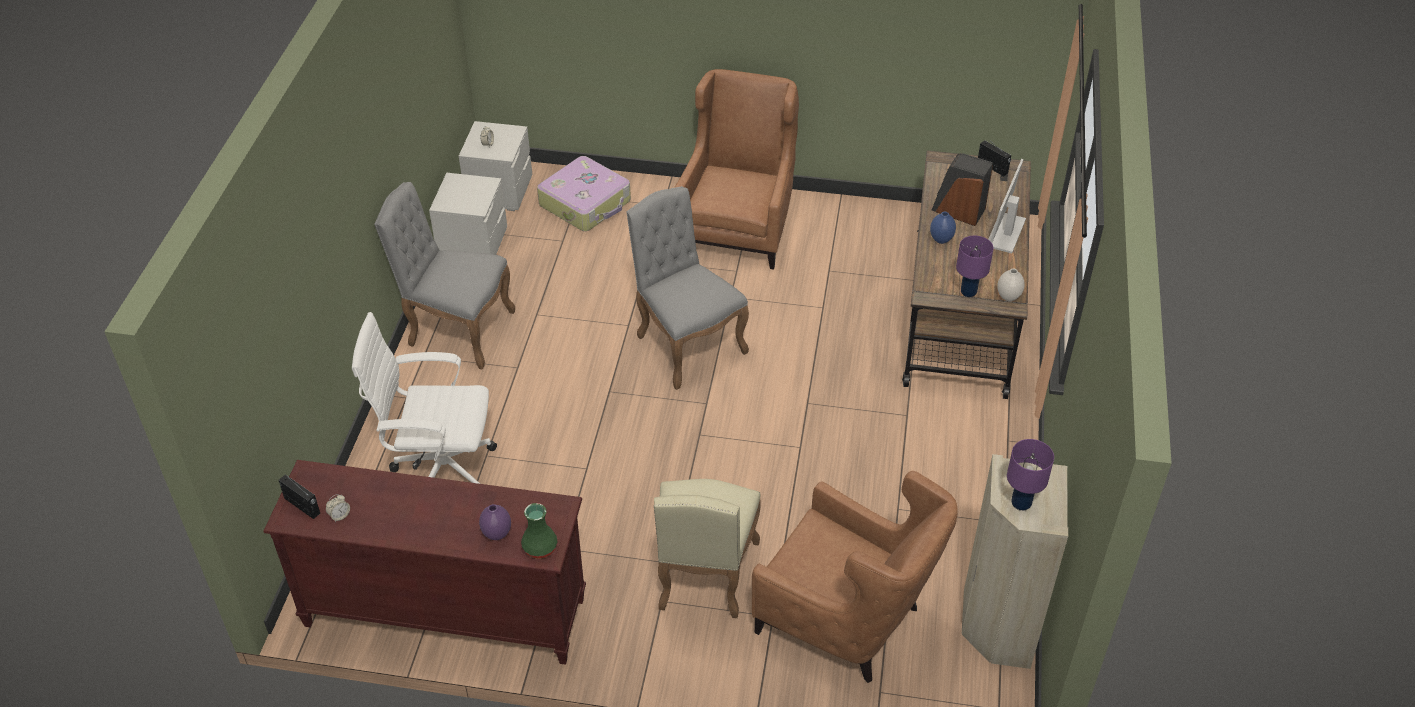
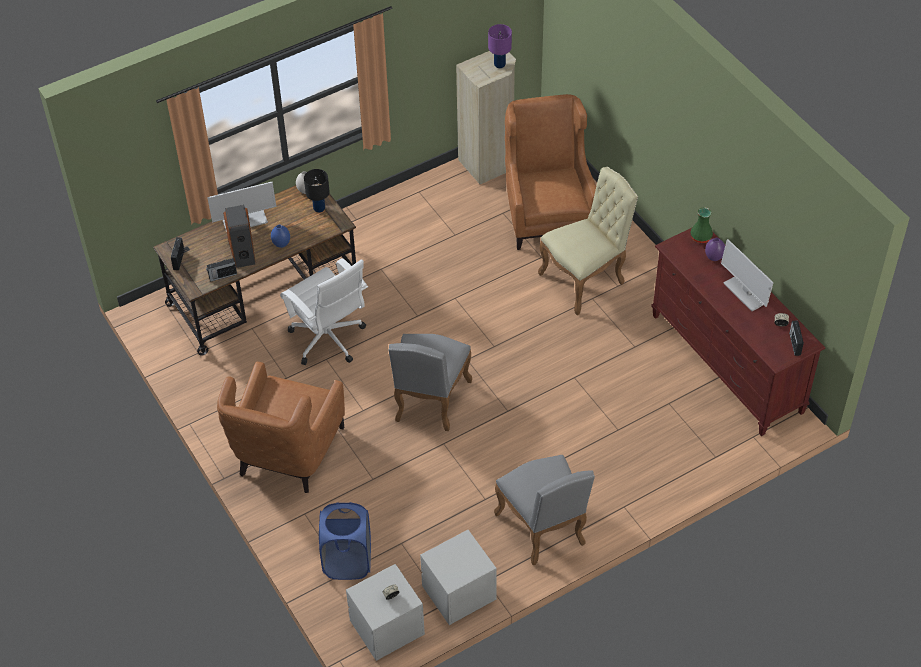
camera: 130 degrees left, 5 degrees up
(417, 521) = (745, 292): none -> monitor
(439, 471) = (652, 442): white office chair -> white office chair (329, 341)
(586, 203) = (347, 561): suitcase -> blue laundry basket
(738, 226) = (287, 454): brown armchair -> brown armchair turned 45 degrees counterclockwise
(938, 183) = (222, 276): none -> radio
(968, 293) = (320, 208): purple table lamp -> black table lamp

